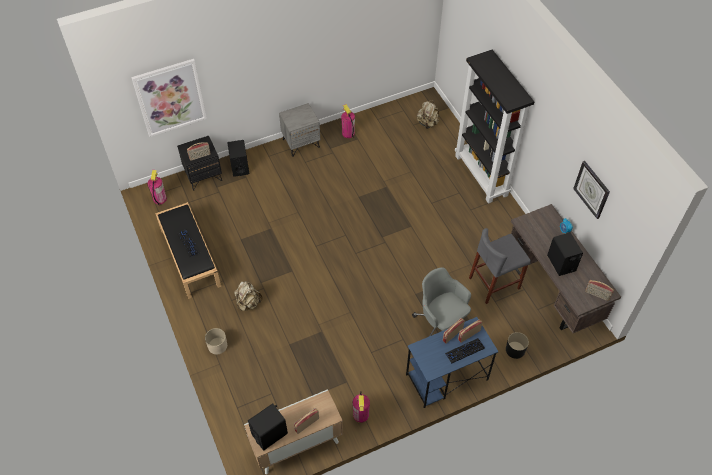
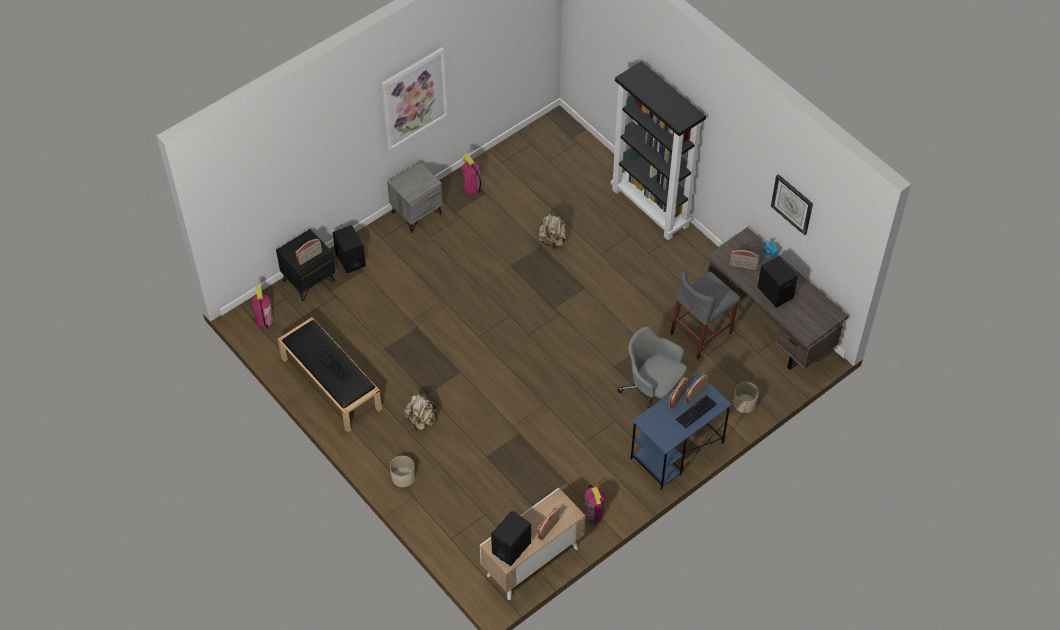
camera: 15 degrees left, 0 degrees up
(170, 97) = (270, 194): picture -> picture (414, 98)
(427, 123) = (566, 155): beige backpack -> beige backpack (552, 240)
(515, 350) = (744, 403): black planter -> beige planter
(597, 295) = (822, 319): radio -> radio (743, 266)

